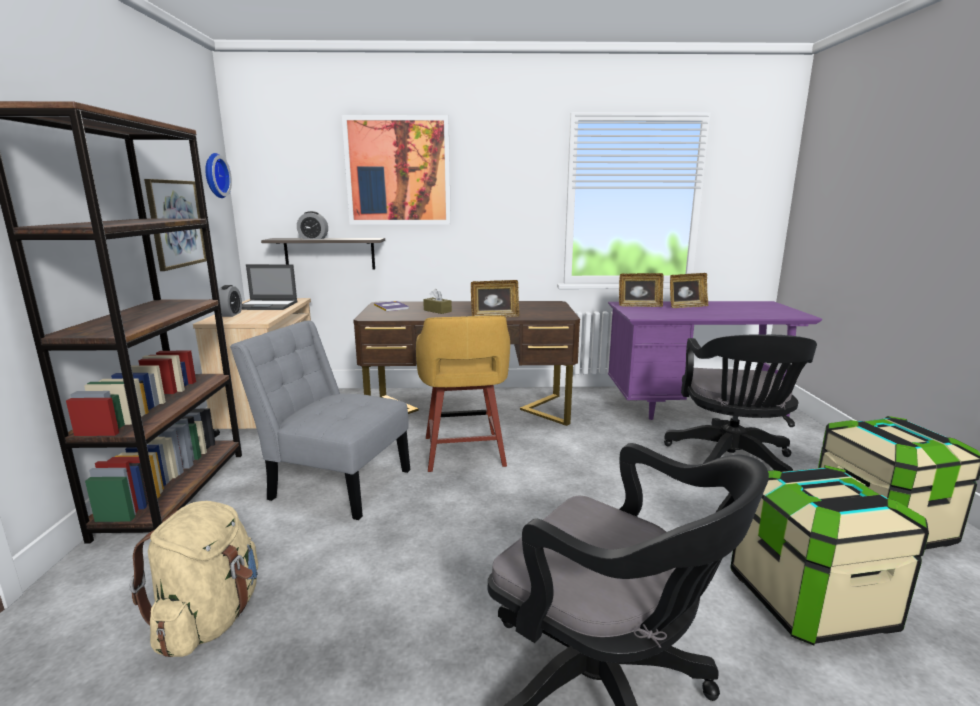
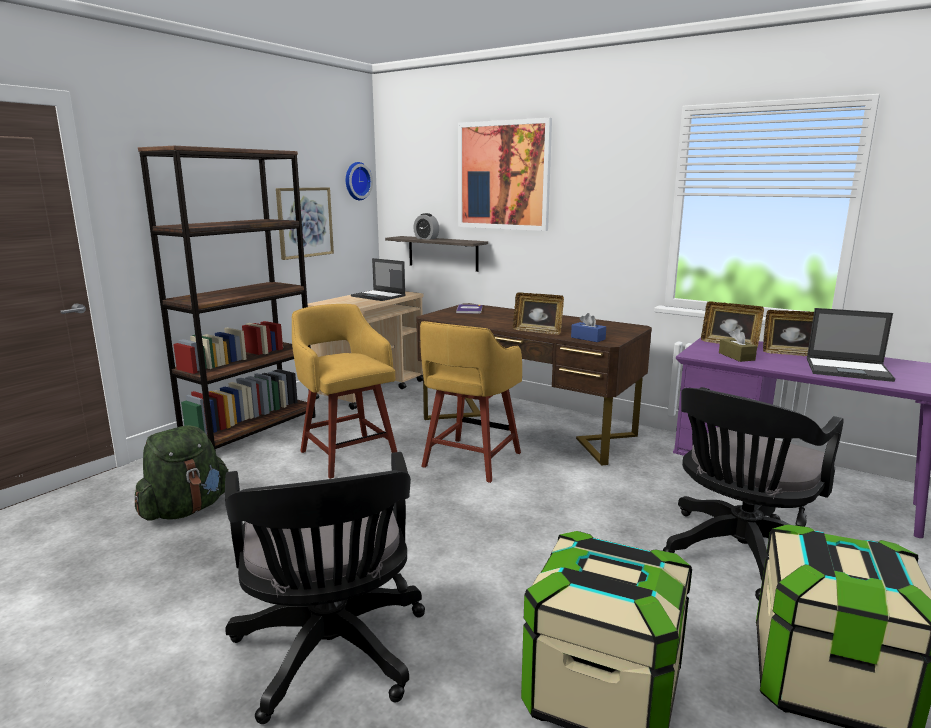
camera: 35 degrees right, 0 degrees up
(210, 619) = (186, 509): beige backpack -> green backpack
(231, 314) = (341, 300): alarm clock -> none
(335, 482) = (348, 454): grey chair -> yellow stool
(437, 311) = (499, 319): brown tissue box -> brown tissue box (736, 356)
(545, 316) = (588, 338): none -> blue tissue box
(736, 311) = (849, 370): none -> laptop

